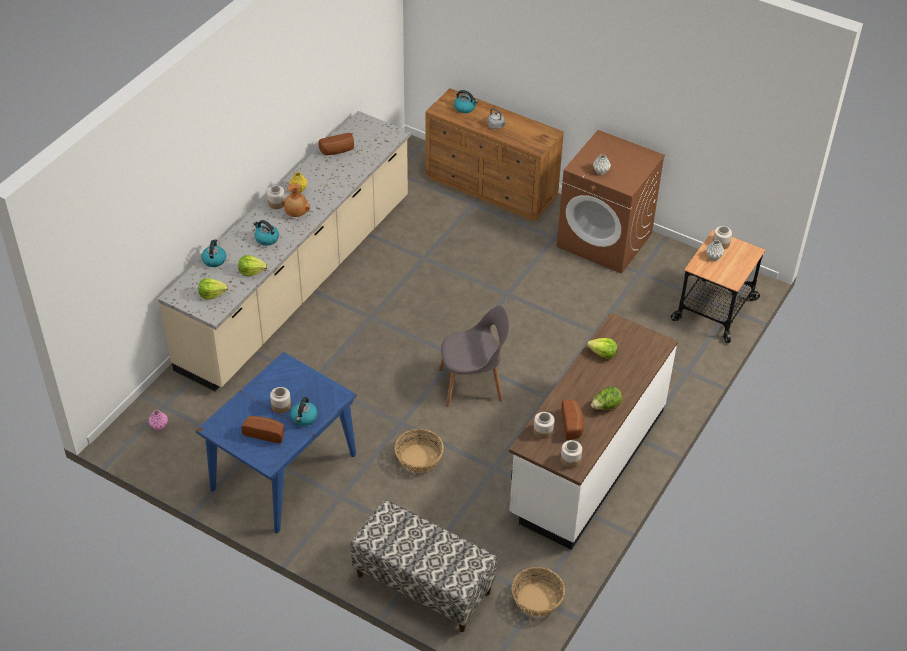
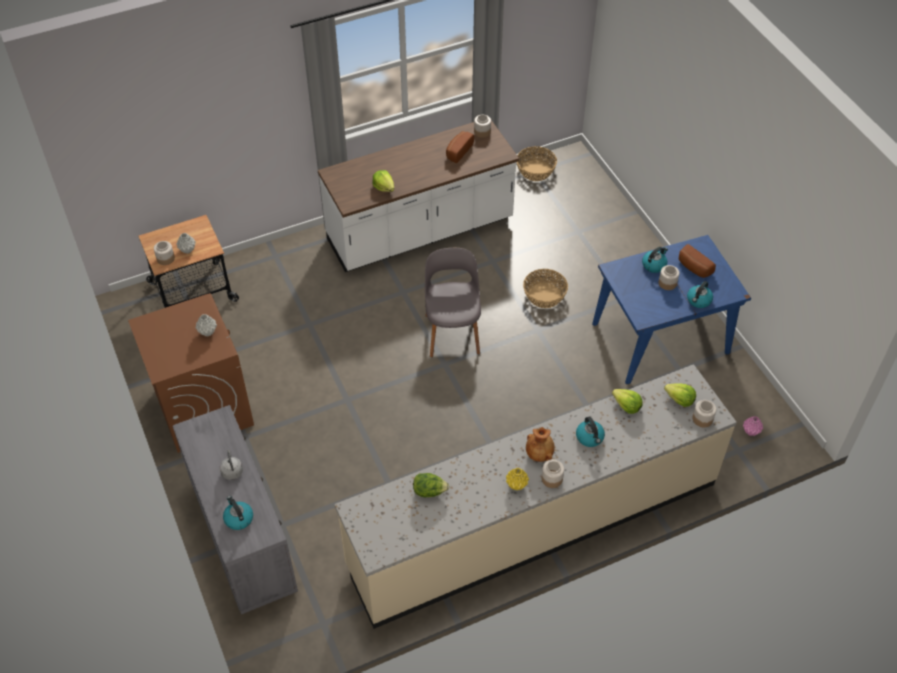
camera: 145 degrees left, 5 degrees up
(214, 260) = (658, 439): kettle -> kettle (698, 300)
(338, 151) = (436, 519): bread -> none
(423, 584) = (606, 213): bench -> none
(472, 384) = (452, 332): grey chair -> grey chair turned 60 degrees clockwise
(492, 188) = (243, 535): brown dresser -> grey dresser
(543, 431) = (483, 157): jar -> jar (702, 418)
(605, 406) = (422, 152): lettuce -> lettuce (429, 491)

